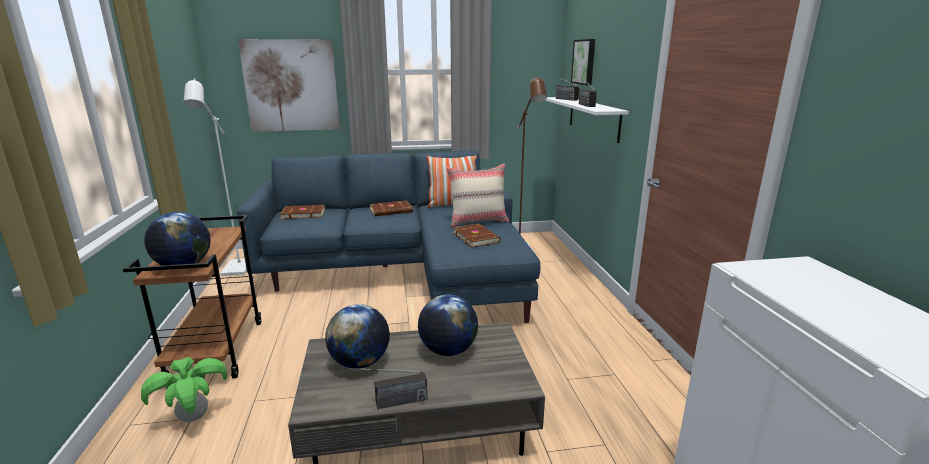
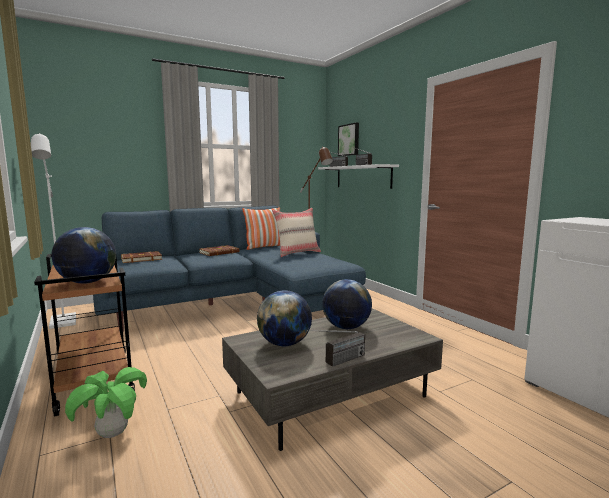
camera: 20 degrees left, 10 degrees down
(291, 86) = (114, 153): picture -> none
(476, 237) = (308, 260): brown book -> none

